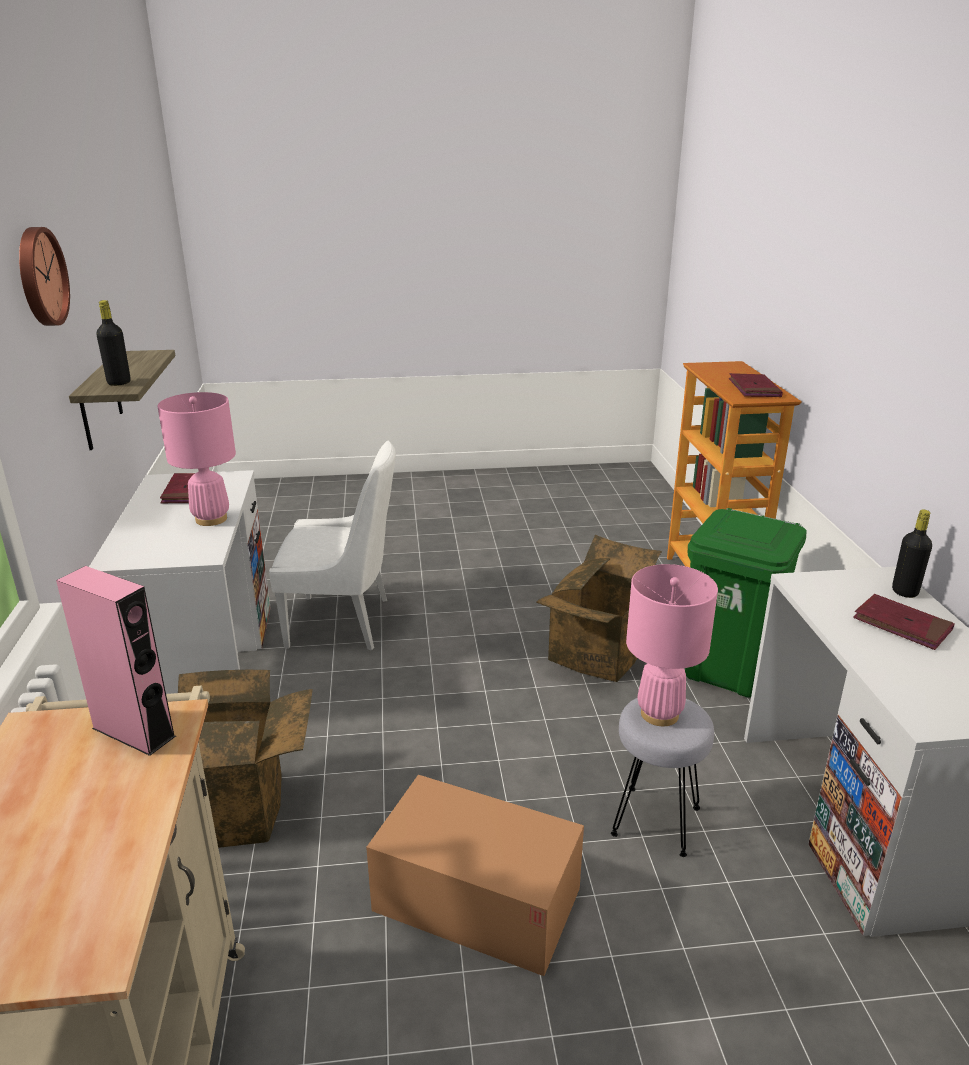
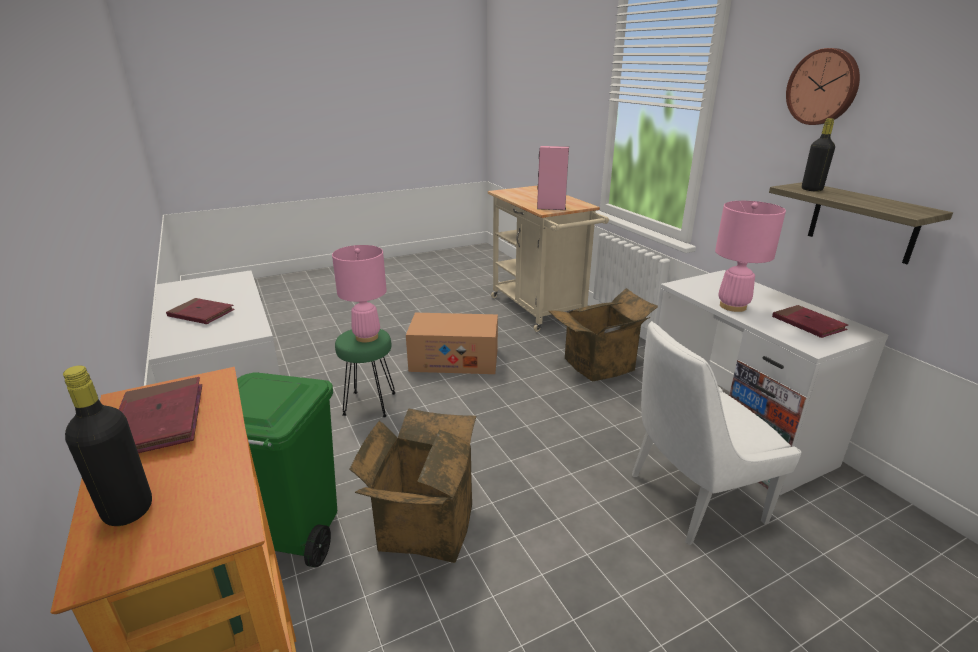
camera: 160 degrees right, 0 degrees up
(654, 820) = (370, 404): grey stool -> green stool
(904, 592) = (171, 337): black bottle -> black bottle (128, 510)

